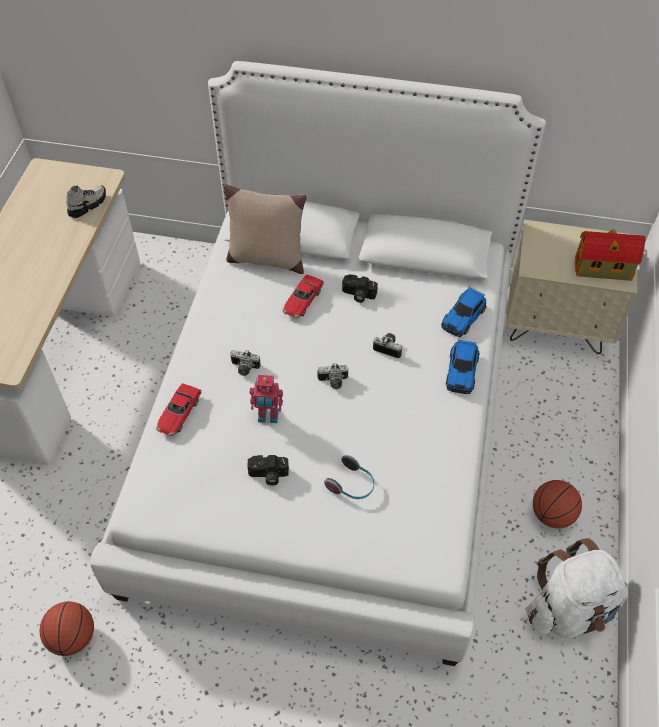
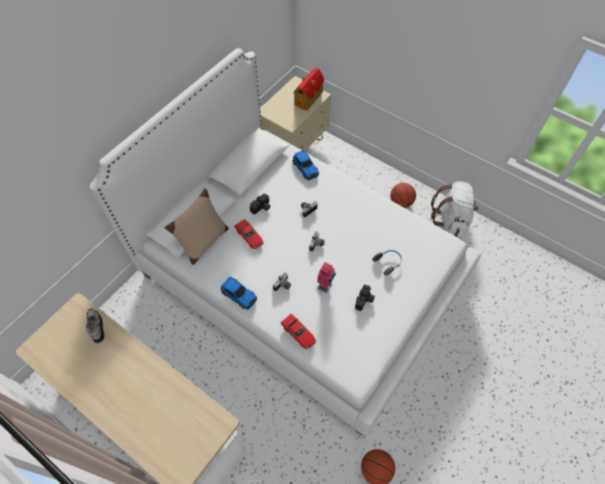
camera: 65 degrees left, 5 degrees up
(462, 371) = (340, 184): toy car -> toy car (238, 294)

